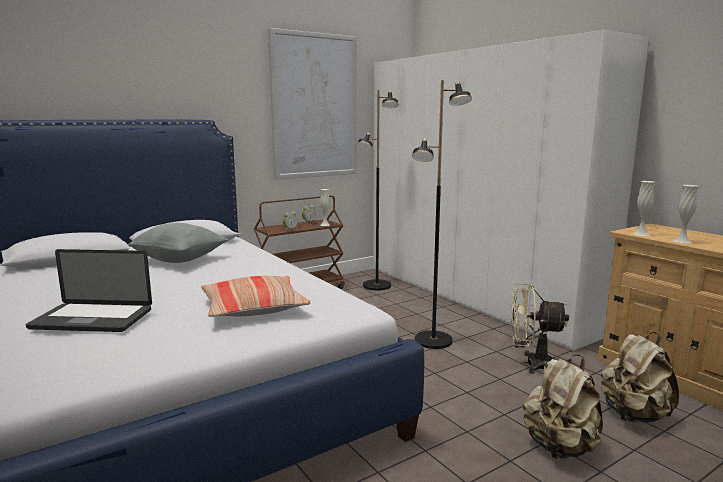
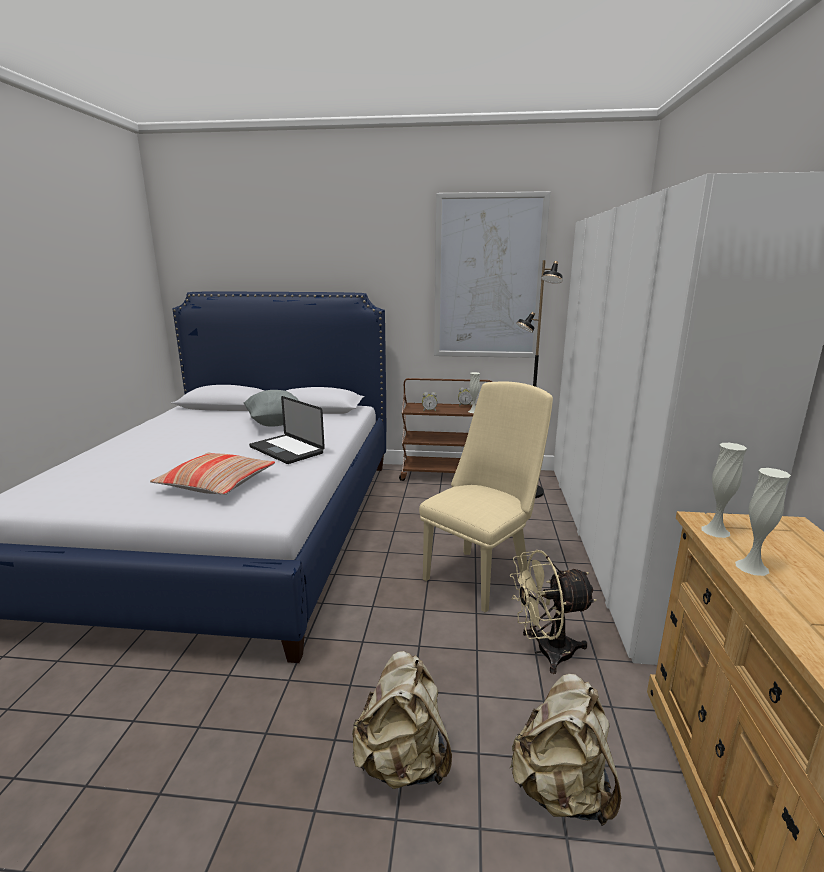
camera: 40 degrees right, 5 degrees up
(92, 319) = (122, 460): laptop -> laptop (286, 450)
(433, 341) = (481, 575): black floor lamp -> beige chair
(532, 364) = (545, 652): beige fan -> beige fan turned 60 degrees counterclockwise

